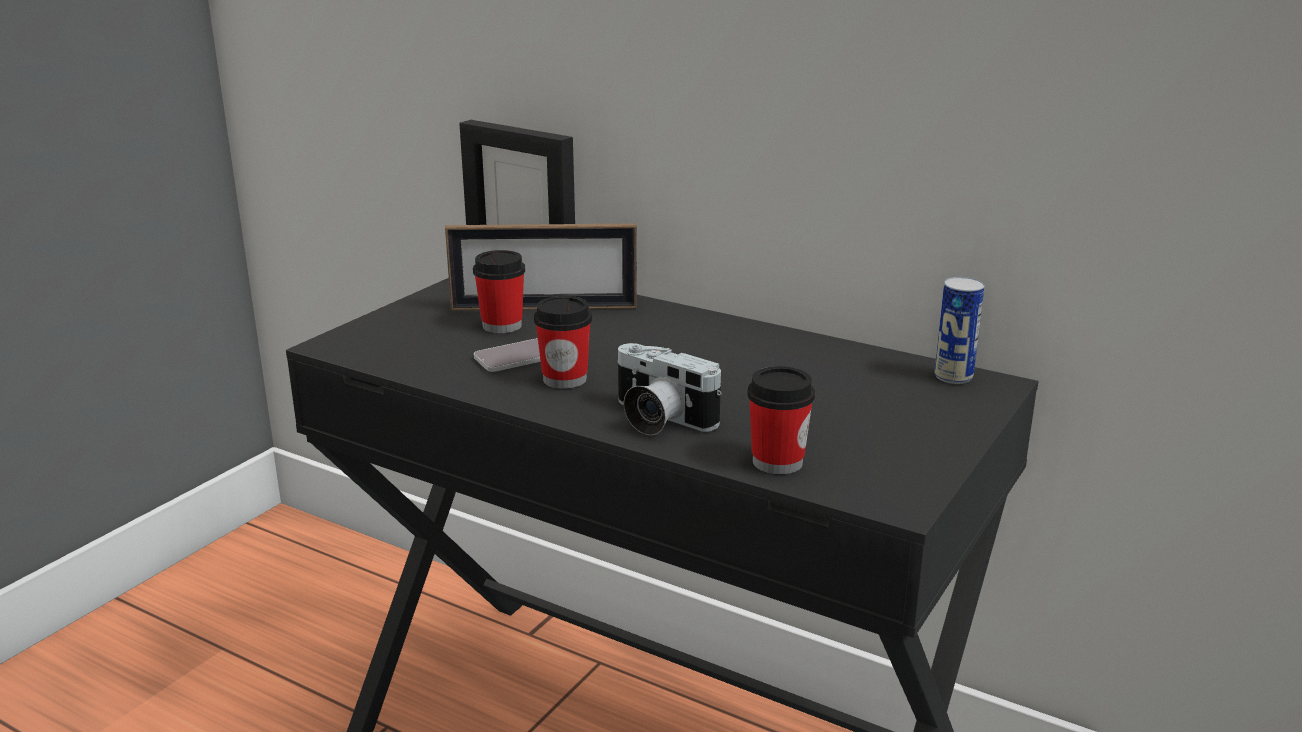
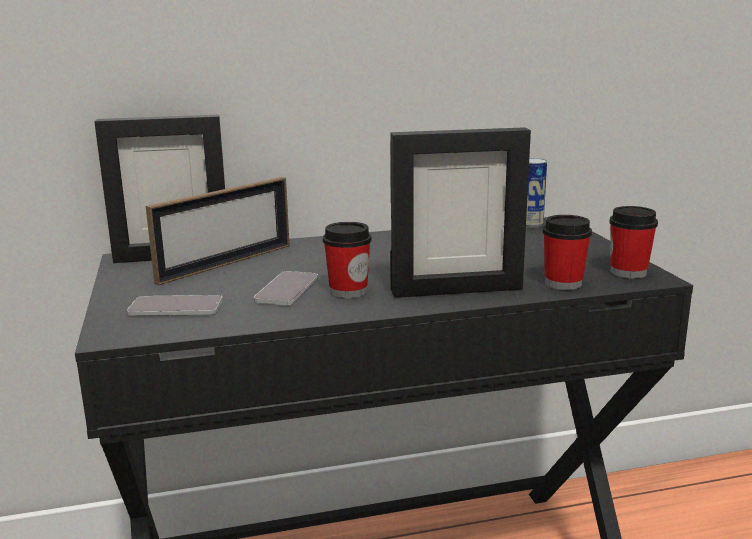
camera: 45 degrees left, 5 degrees down
(415, 338) = (176, 308): none -> phone
(502, 325) = (223, 281): cup -> cup (628, 272)
(657, 419) = (456, 289): camera -> picture frame

